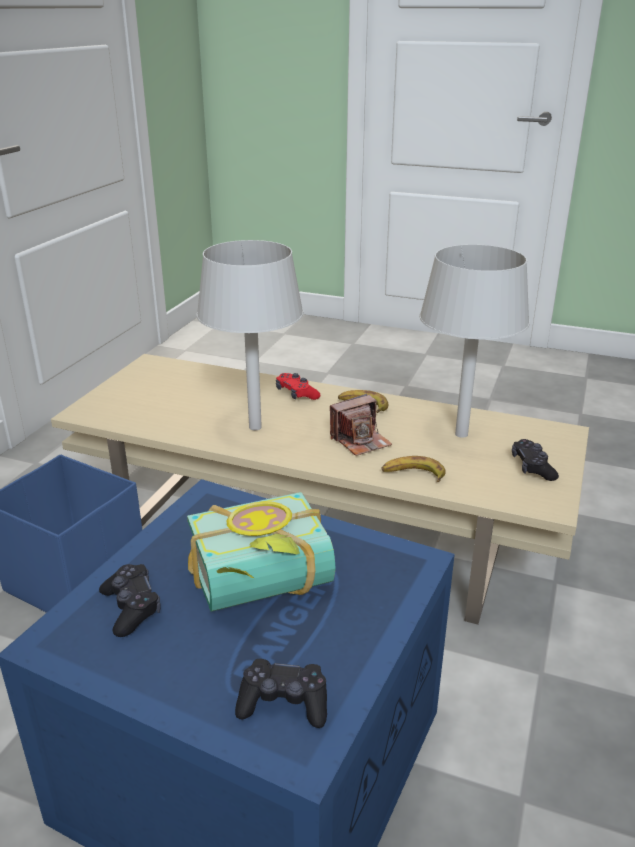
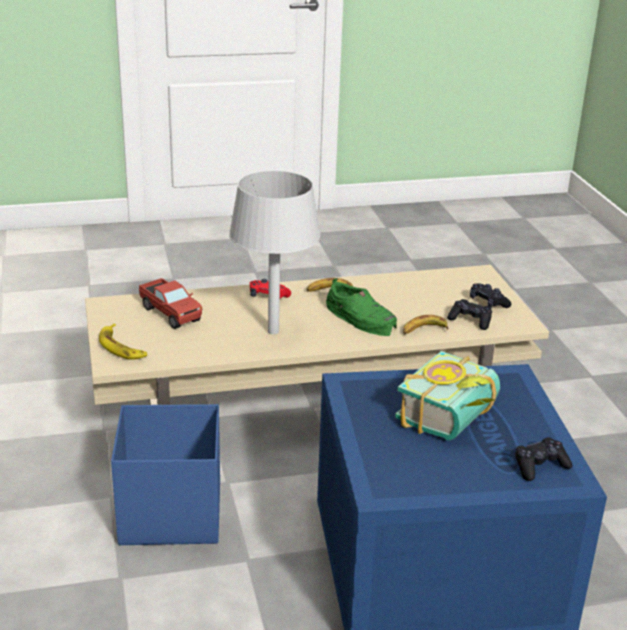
camera: 35 degrees left, 0 degrees up
(108, 401) = (122, 347): none -> banana
(131, 607) = (396, 458): black game controller -> black game controller (470, 320)
(189, 385) = (170, 314): none -> toy truck
(360, 440) = (361, 318): camera -> green shoe
(461, 434) = (421, 293): grey table lamp -> none

